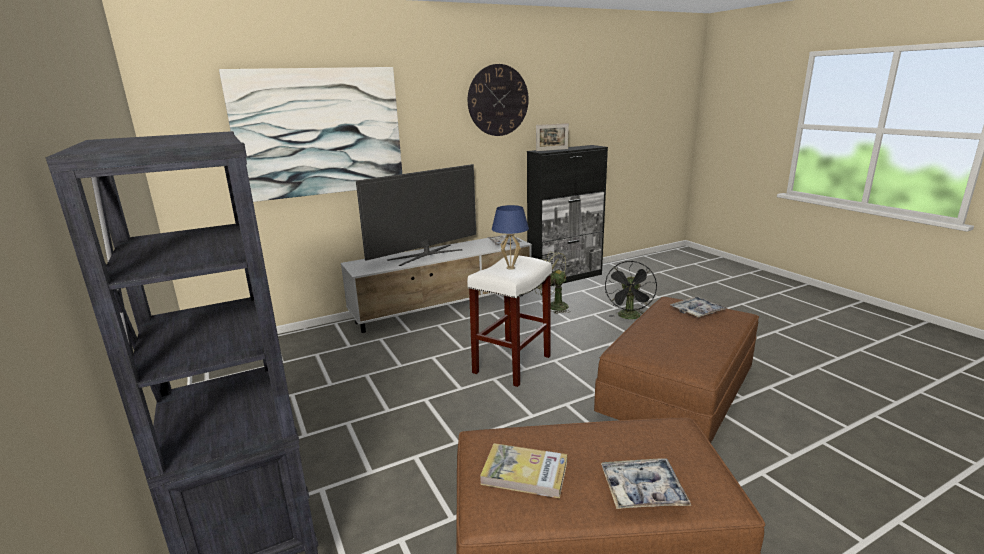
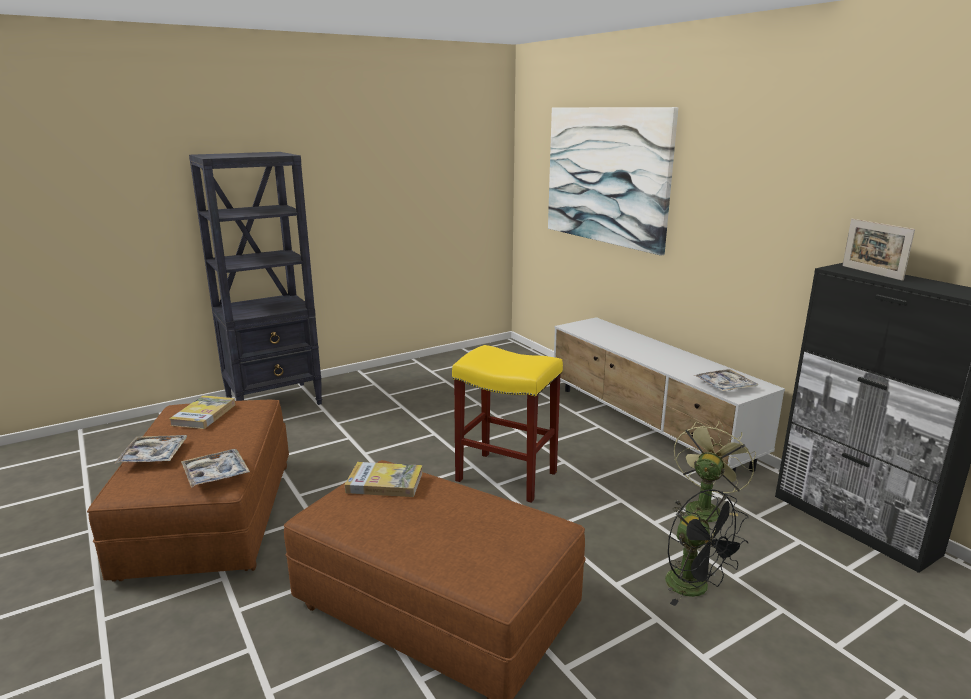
camera: 85 degrees right, 0 degrees up
(425, 255) = (642, 347): television -> none
(498, 100) = (813, 165): wall clock -> none
(510, 268) = (502, 358): blue table lamp -> none
(512, 364) = (508, 476): white stool -> yellow stool
(629, 317) = (695, 588): black fan -> black fan turned 135 degrees counterclockwise
(649, 345) = (384, 482): none -> book
(697, 311) = (496, 538): tray -> tray (216, 474)

